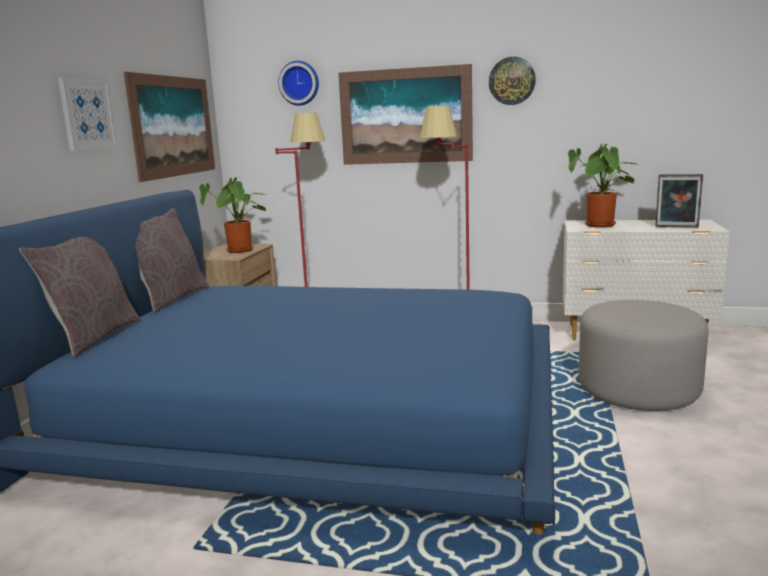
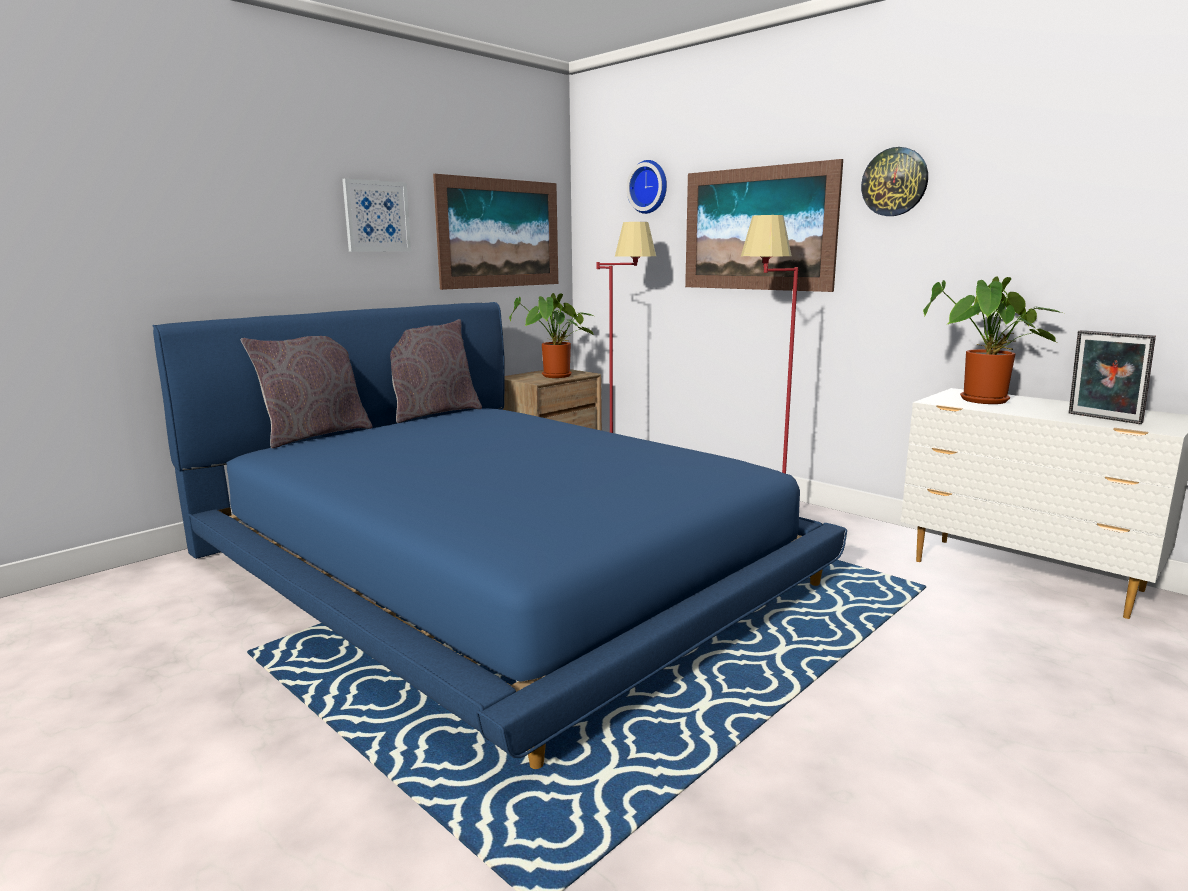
camera: 30 degrees right, 0 degrees up
(638, 390) = (918, 649): grey ottoman -> none

